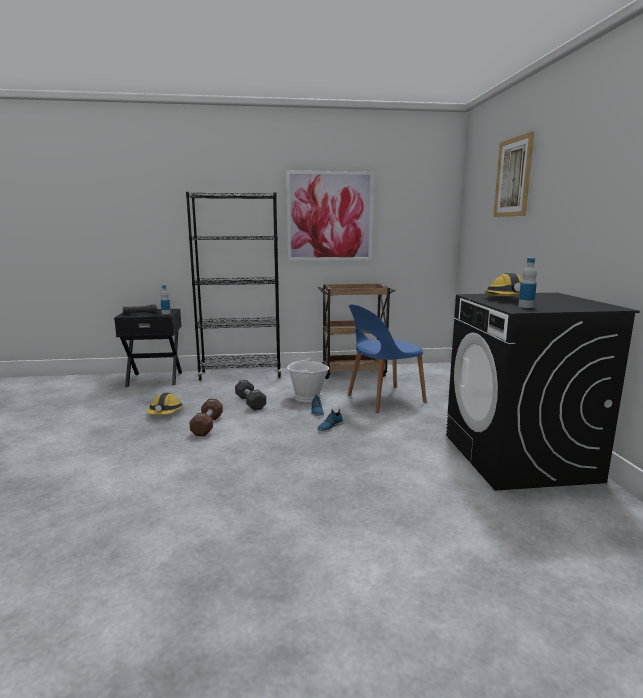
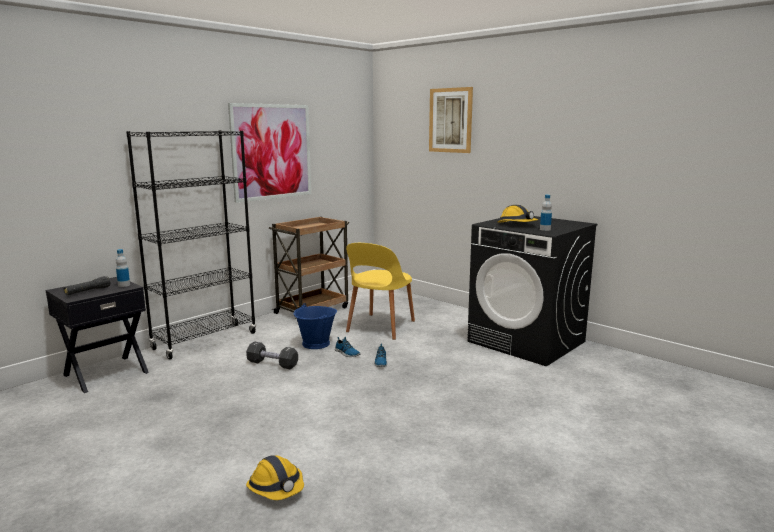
camera: 40 degrees left, 0 degrees up
(165, 413) = (203, 401): hard hat -> hard hat (276, 488)
(207, 426) = (274, 397): brown dumbbell -> none
(307, 397) = (316, 344): white bucket -> blue bucket
(384, 399) = (380, 327): blue chair -> yellow chair

